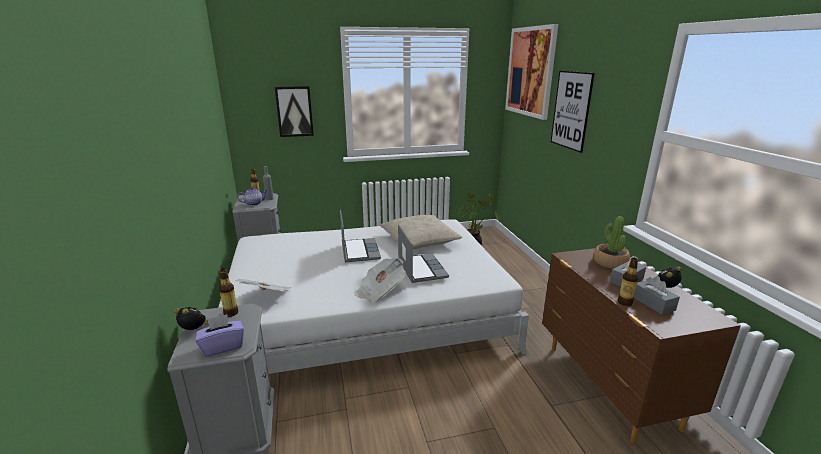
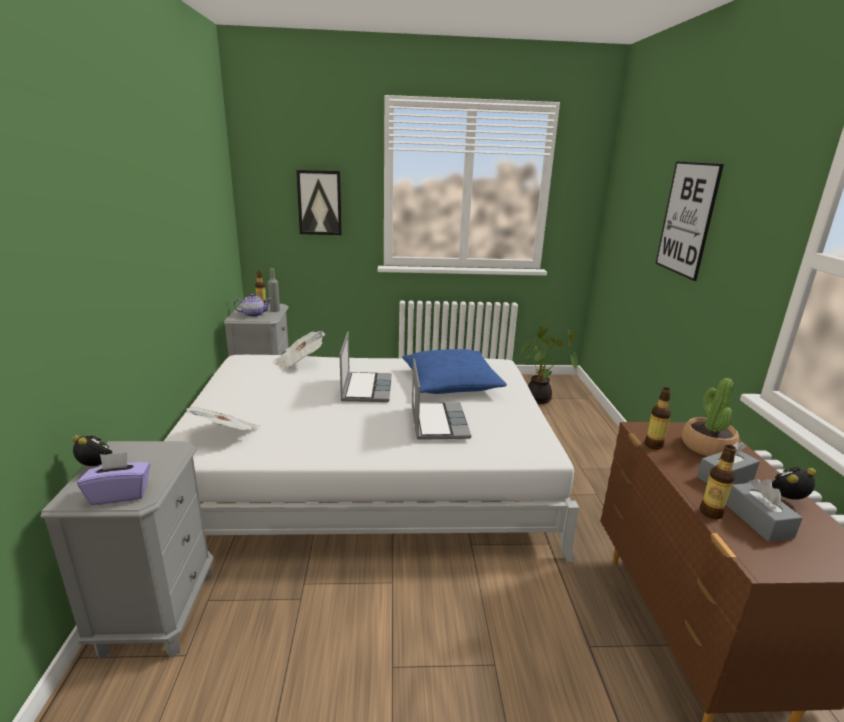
camera: 10 degrees right, 0 degrees up
(231, 313) = (153, 450): bottle -> bottle (653, 445)
(380, 291) = (371, 446): newspaper -> newspaper (299, 362)
(419, 240) = (451, 382): beige pillow -> blue pillow
(530, 71) = (639, 164): picture -> none

